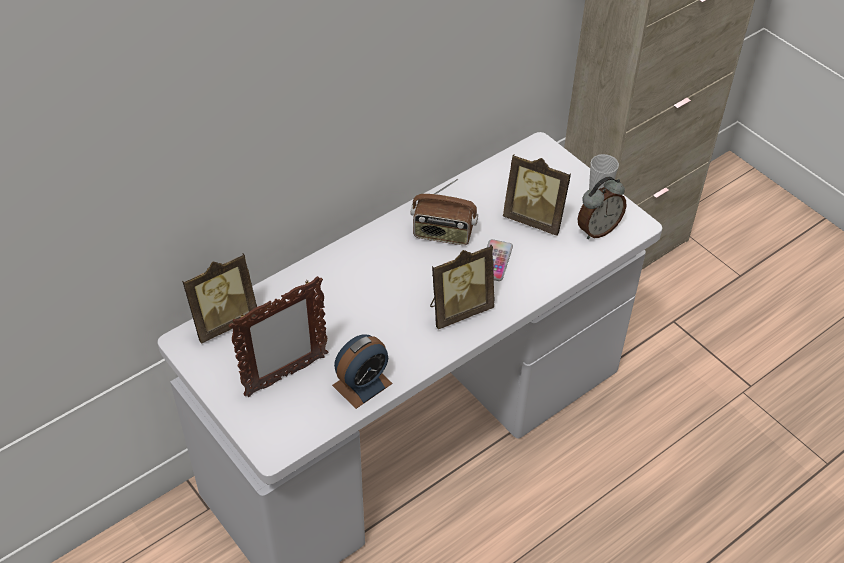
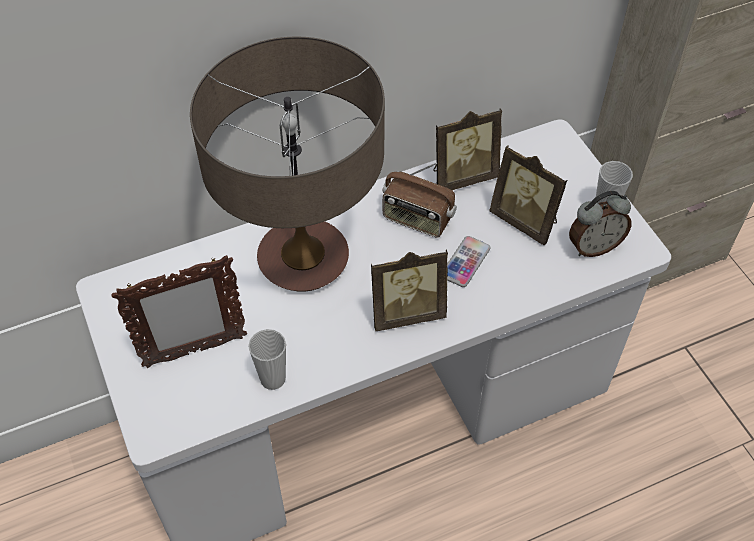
camera: 15 degrees right, 5 degrees up
(223, 321) = (150, 275): picture frame -> picture frame (462, 176)
(356, 284) = (304, 260): none -> table lamp
(362, 384) = (273, 379): alarm clock -> cup

